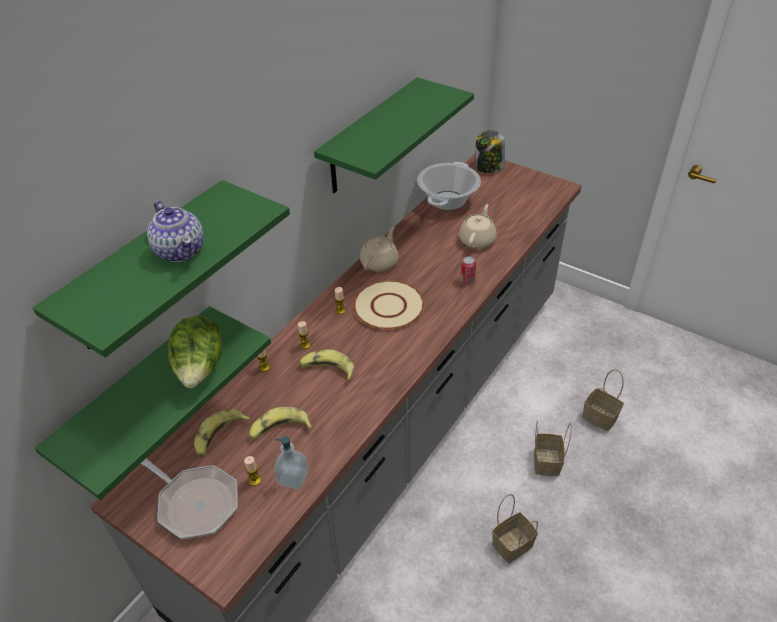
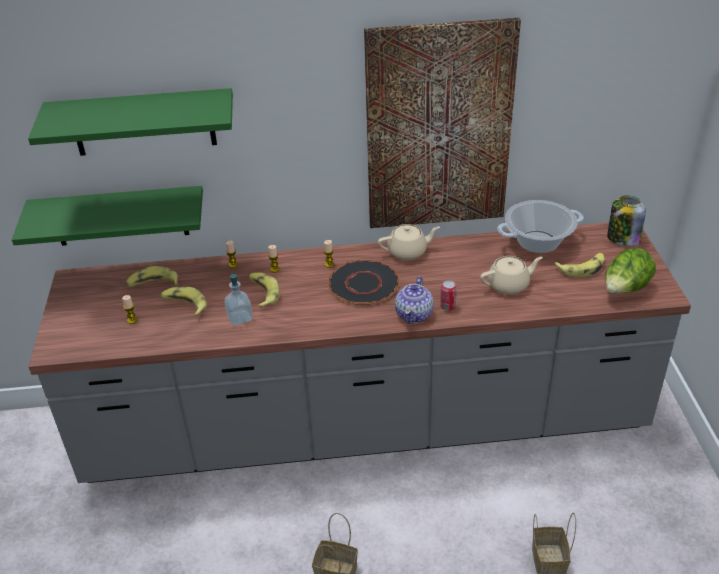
camera: 50 degrees right, 5 degrees down
(180, 250) = (140, 113): teapot -> teapot (414, 314)
(194, 502) = (92, 306): frying pan -> none
(200, 369) = (140, 215): lettuce -> lettuce (625, 289)
(293, 478) = (150, 335): soap dispenser -> soap dispenser (240, 318)
(370, 137) = (438, 128): green shelf -> picture
(388, 306) = (364, 283): beige plate -> black plate
(498, 200) = (582, 268): none -> banana
(545, 461) = (449, 547): basket -> none

